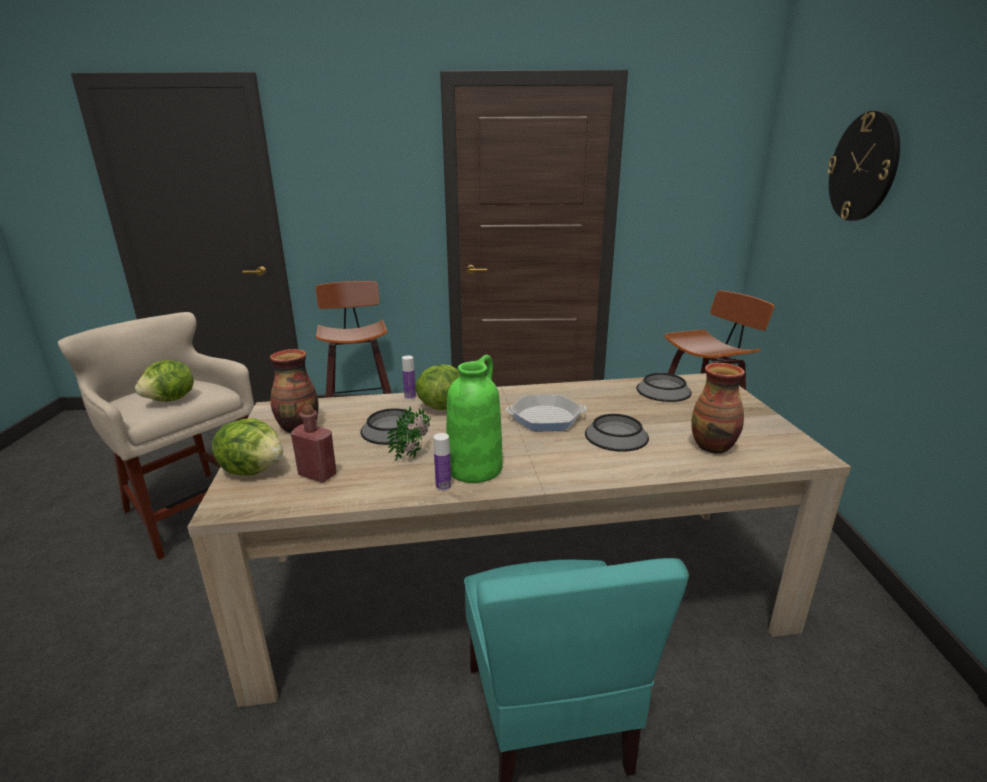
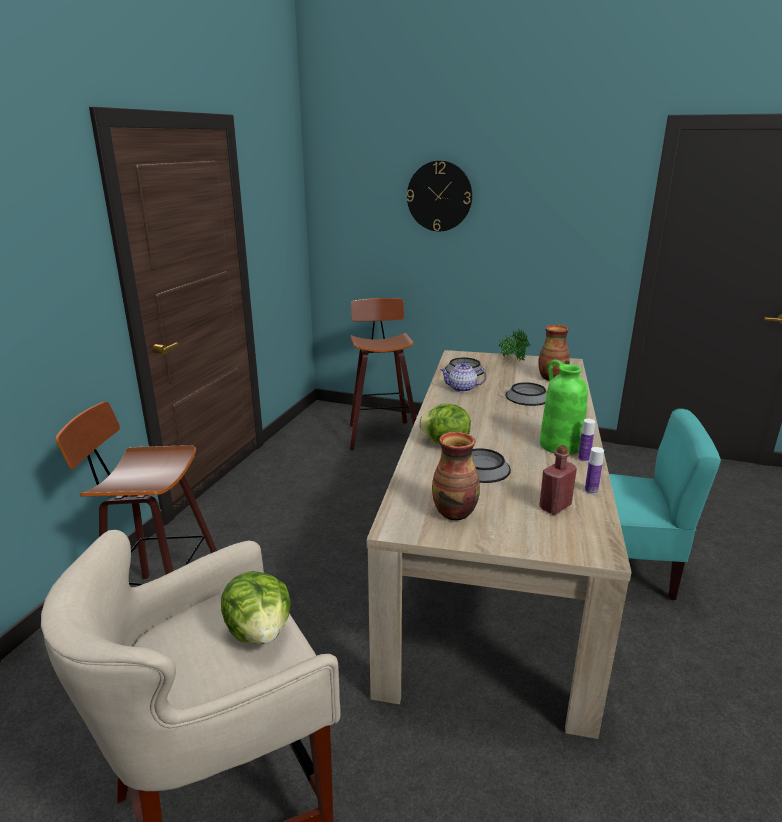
camera: 70 degrees left, 0 degrees up
(253, 469) = (536, 538): lettuce -> none
(410, 396) = (414, 453): bottle -> bottle (591, 491)
(415, 454) = (531, 463): potted plant -> potted plant (512, 359)
(545, 418) = (490, 411): frying pan -> none
(598, 396) = (462, 389): none -> teapot

